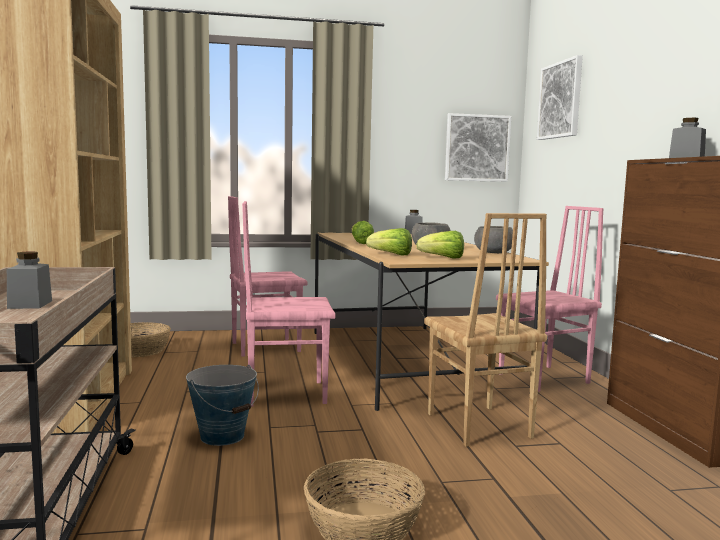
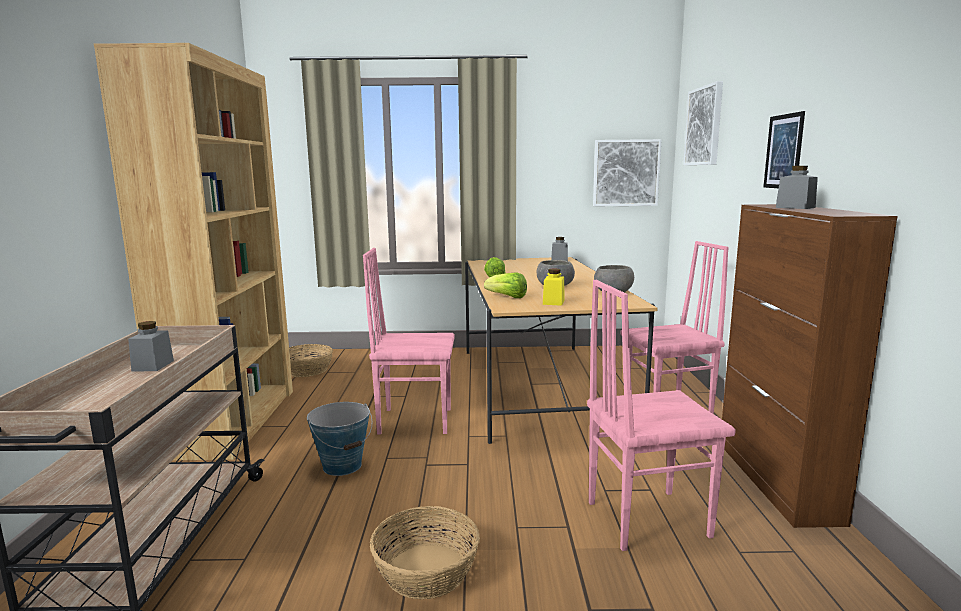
camera: 10 degrees right, 5 degrees up
(265, 347) = (416, 368): pink chair -> pink chair (645, 518)
(443, 258) = (553, 302): lettuce -> yellow jar
(477, 426) = (577, 465): brown chair -> none
(659, 113) = (783, 151): none -> picture

